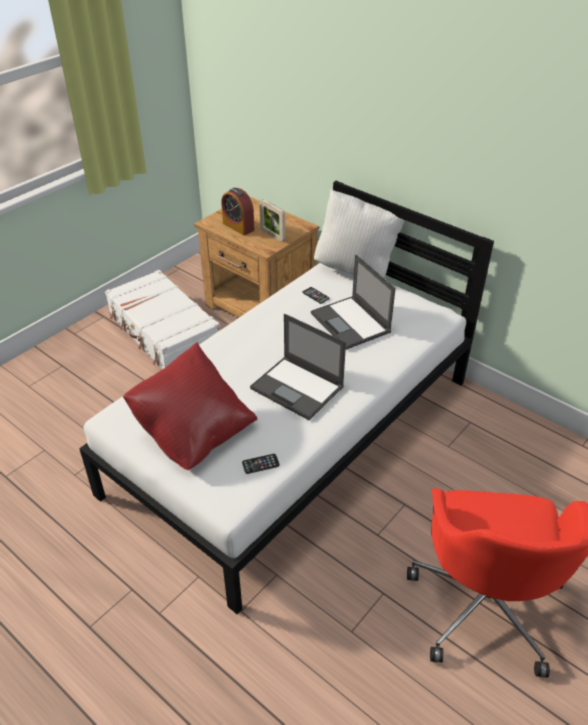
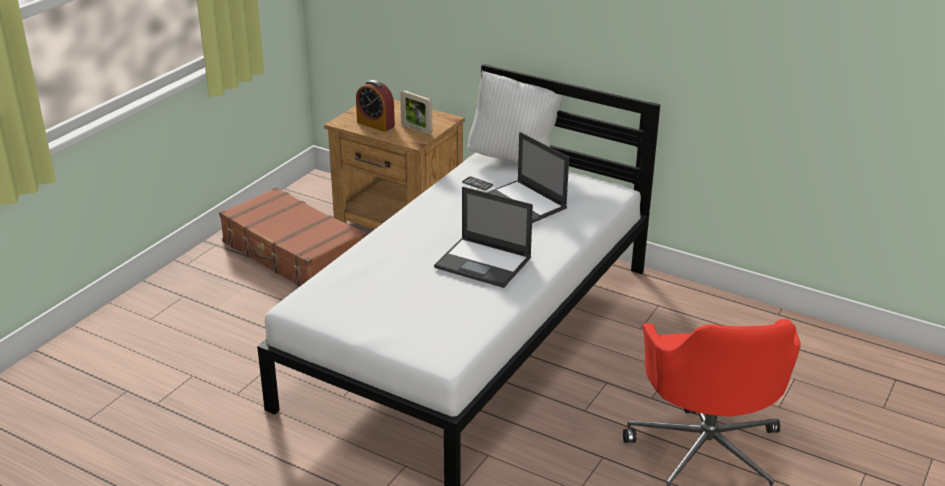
camera: 10 degrees left, 10 degrees down
(163, 332) = (293, 253): white suitcase -> brown suitcase
(194, 432) = (387, 308): red pillow -> none
(260, 464) = (466, 326): phone -> none

